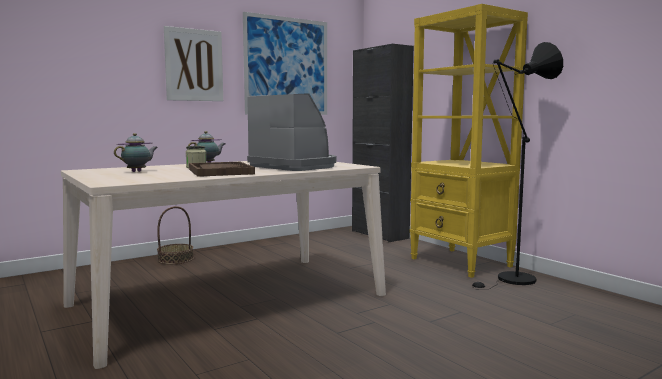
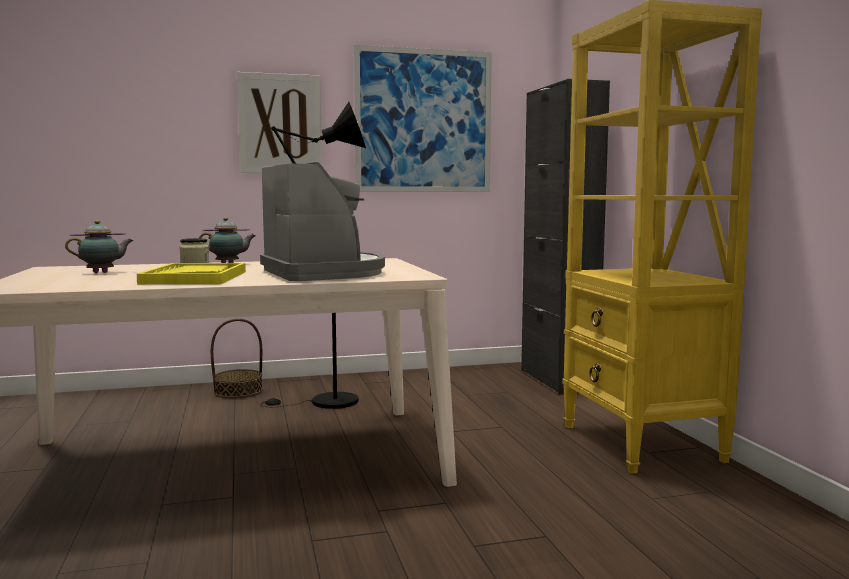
camera: 20 degrees right, 0 degrees up
(220, 171) = (195, 277): brown tray -> yellow tray
(512, 280) = (700, 489): black floor lamp -> black floor lamp (325, 402)

